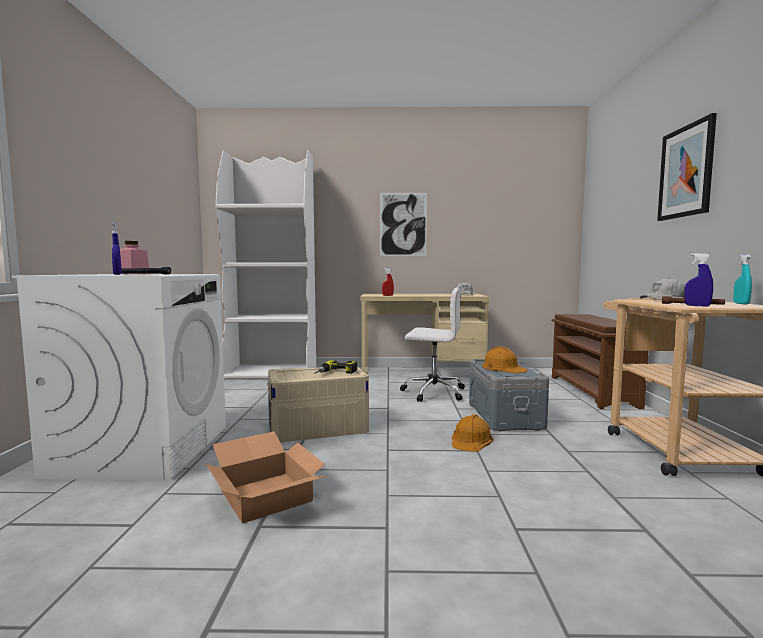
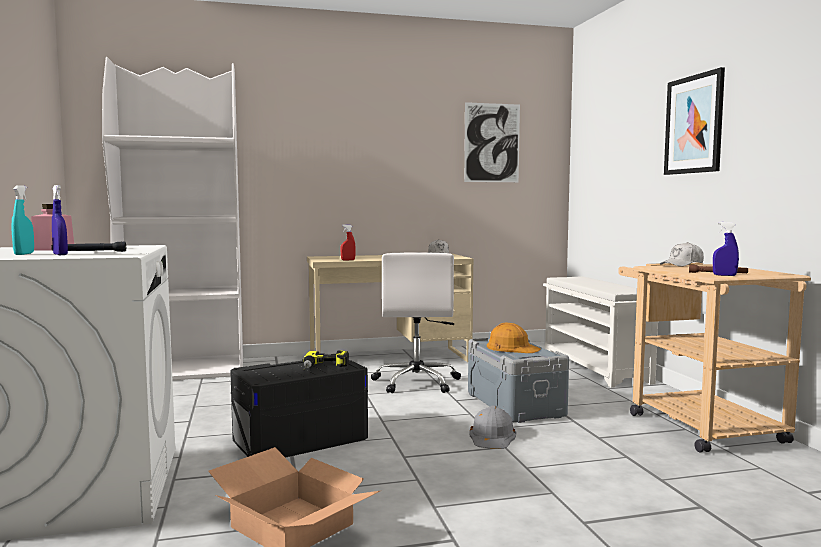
camera: 15 degrees left, 0 degrees up
(318, 427) = (300, 439): beige storage box -> black storage box
(403, 224) = (357, 165): picture -> picture (492, 143)
(432, 392) = (416, 382): white office chair -> white office chair turned 90 degrees clockwise
(471, 440) = (492, 436): orange hard hat -> grey hard hat
(593, 391) = (596, 367): brown shoe rack -> white shoe rack
(741, 303) = (758, 270): turquoise spray bottle -> turquoise spray bottle (24, 254)

